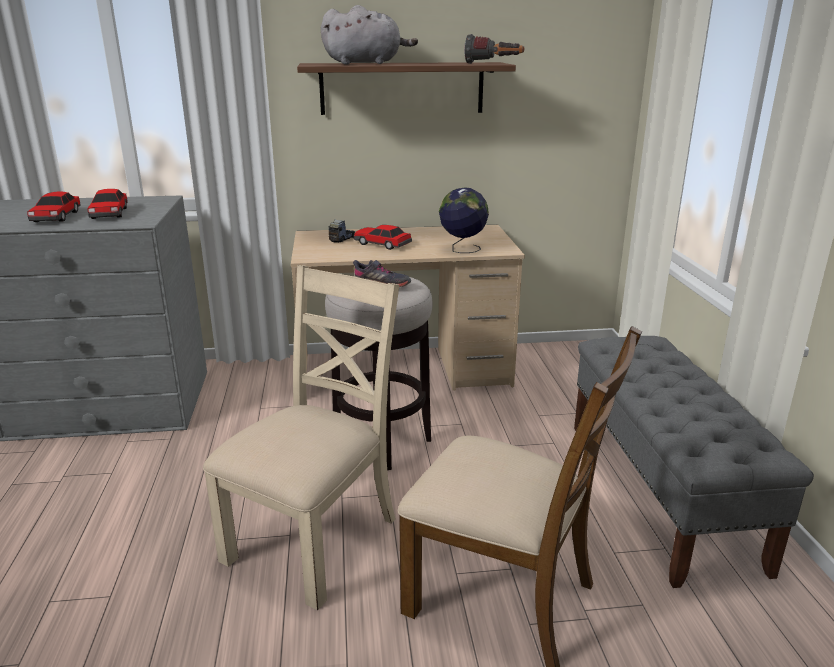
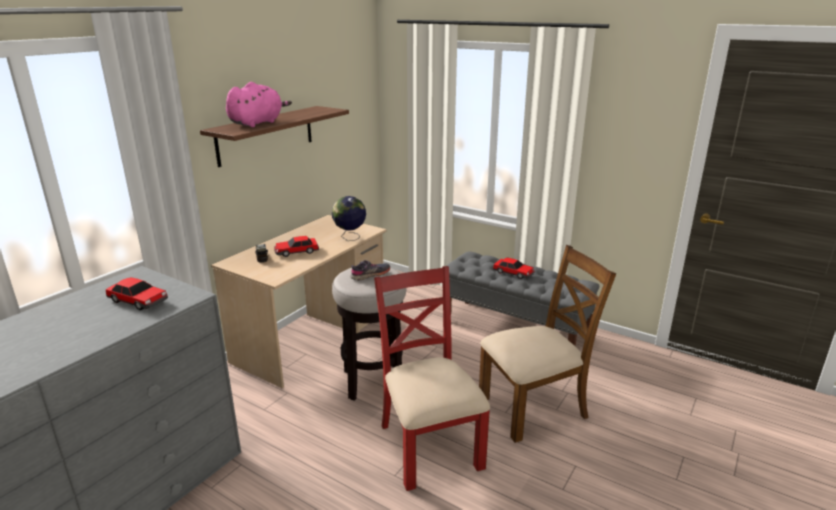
camera: 50 degrees left, 0 degrees up
(56, 217) = (99, 322): toy car -> toy car (513, 273)
(314, 538) = (429, 445): beige chair -> red chair
(366, 63) = (257, 123): grey plush toy -> pink plush toy
(493, 63) = (332, 110): flashlight -> none

